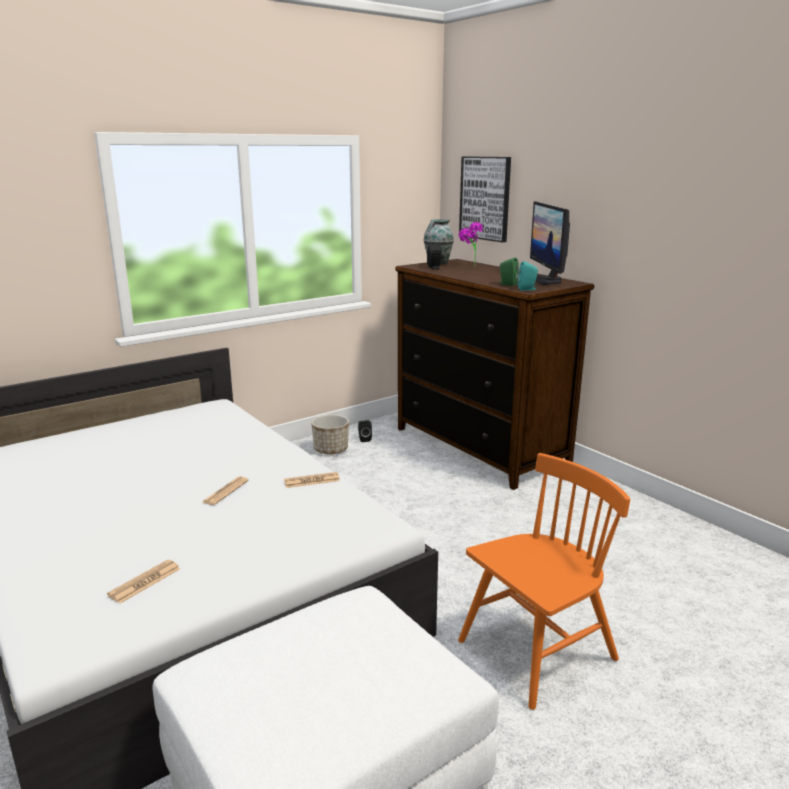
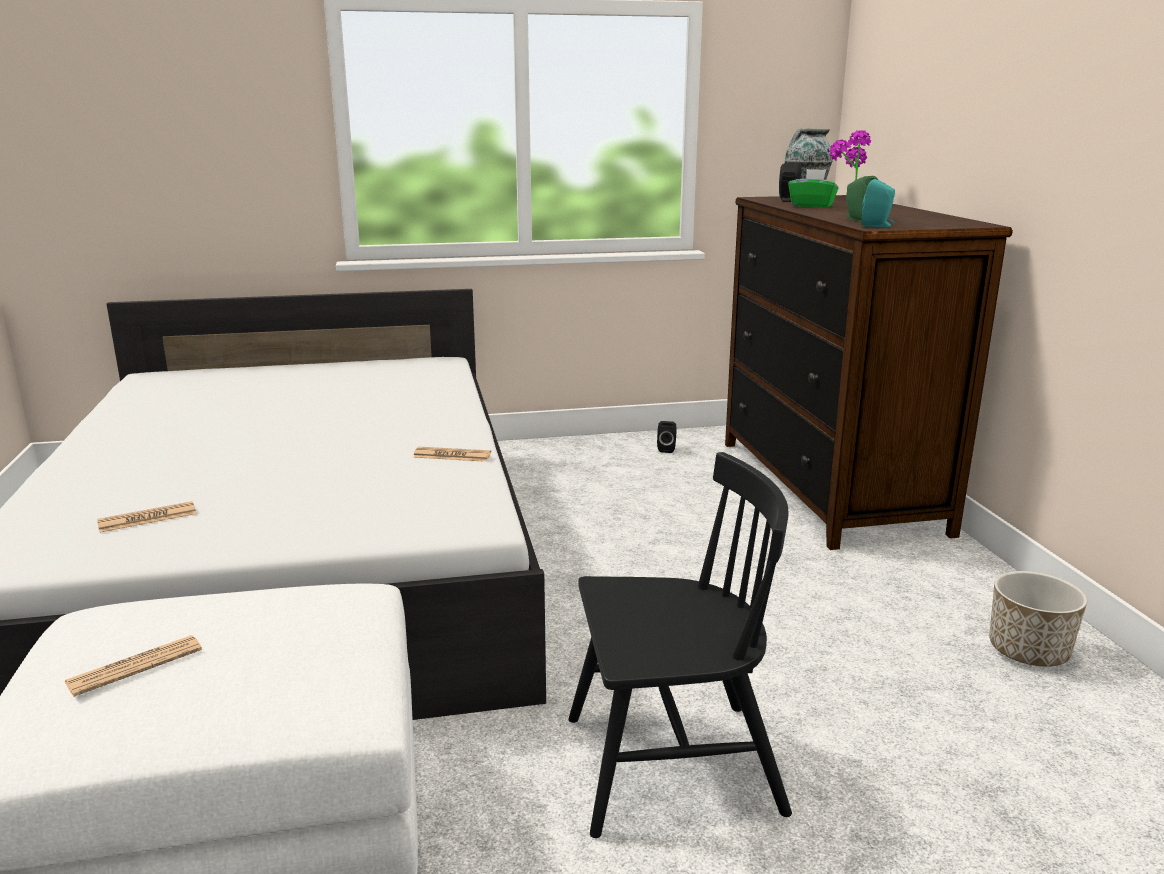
camera: 25 degrees right, 0 degrees up
(225, 491) = (340, 448): newspaper -> newspaper (135, 666)
(331, 450) = (611, 454): planter -> planter (1028, 651)
(458, 272) = (812, 206): none -> green tissue box
(485, 198) = (892, 96): picture -> none
(536, 651) = (670, 766): orange chair -> black chair
(547, 280) = (937, 219): monitor -> none

